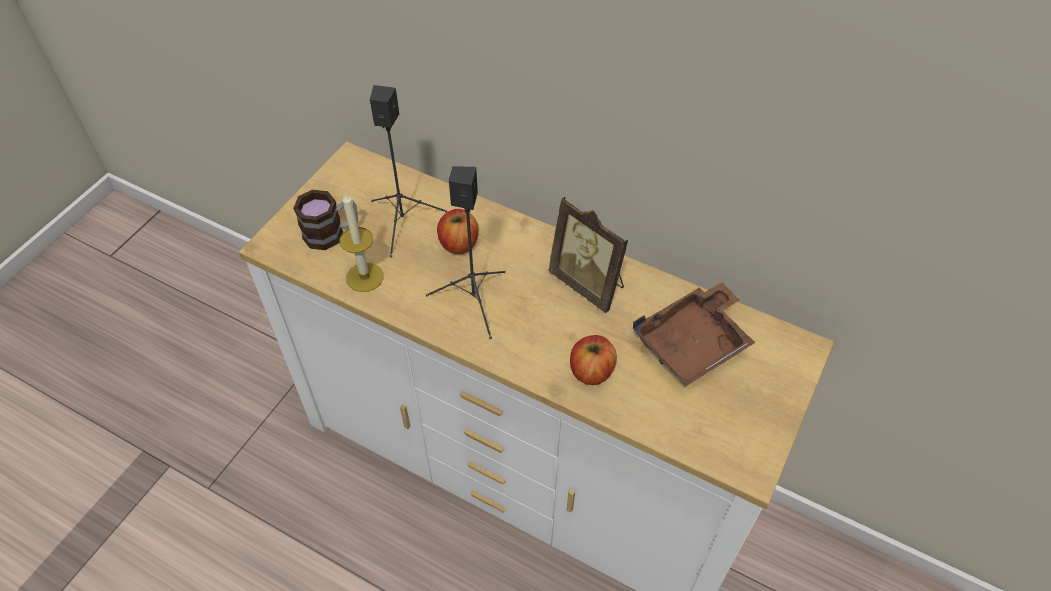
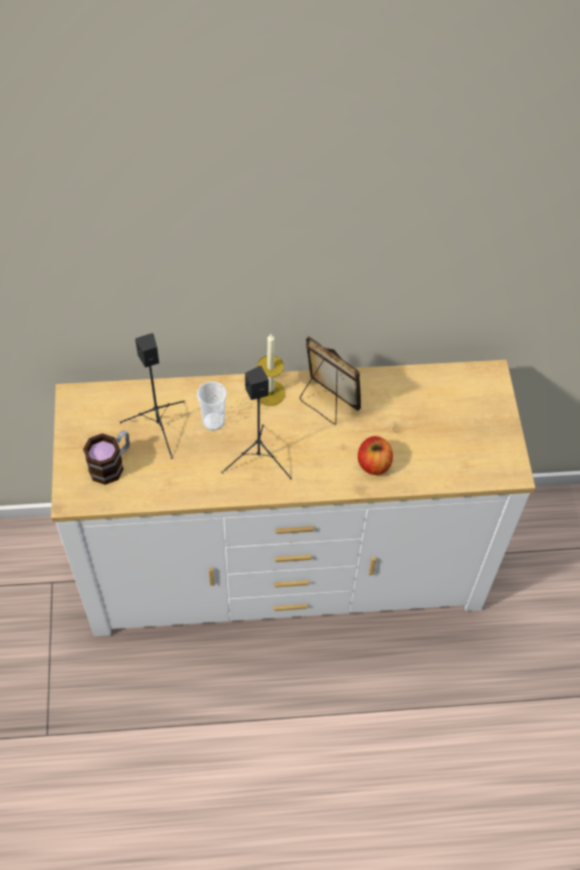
camera: 35 degrees left, 5 degrees up
(364, 277) = (166, 483): candle -> candle (270, 393)
(458, 244) = (213, 421): apple -> cup
(589, 283) = (327, 403): picture frame -> picture frame turned 150 degrees counterclockwise
(693, 344) = (423, 409): brown tray -> none

